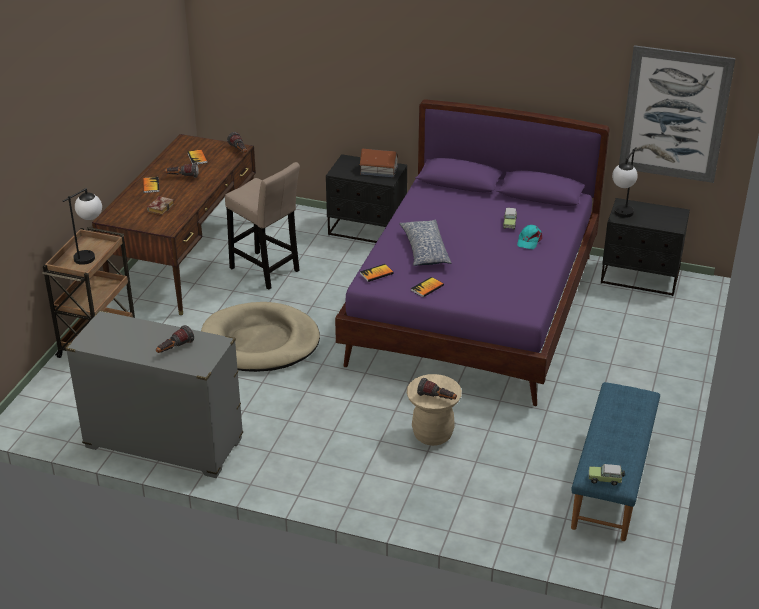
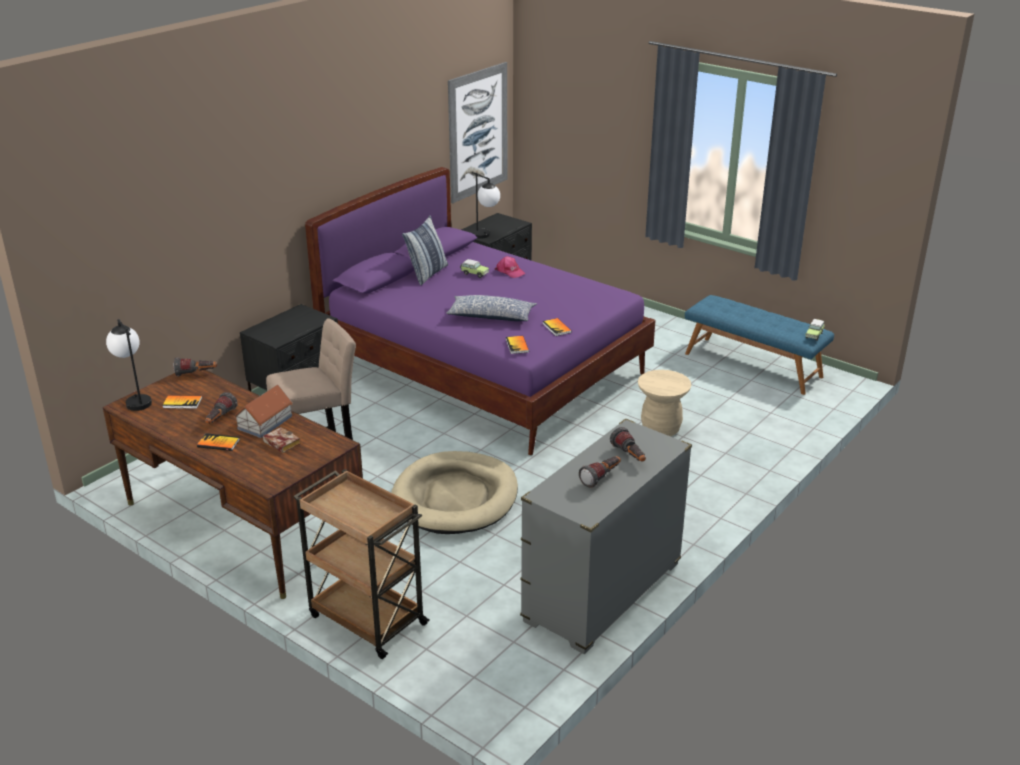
camera: 70 degrees left, 5 degrees down
(91, 255) = (359, 504): table lamp -> table lamp (135, 400)
(378, 170) = (296, 319): toy house -> toy house (264, 422)
(437, 398) = (676, 383): flashlight -> flashlight (601, 478)
(489, 201) = (427, 274): none -> pillow
(529, 240) = (510, 272): turquoise cap -> pink cap

